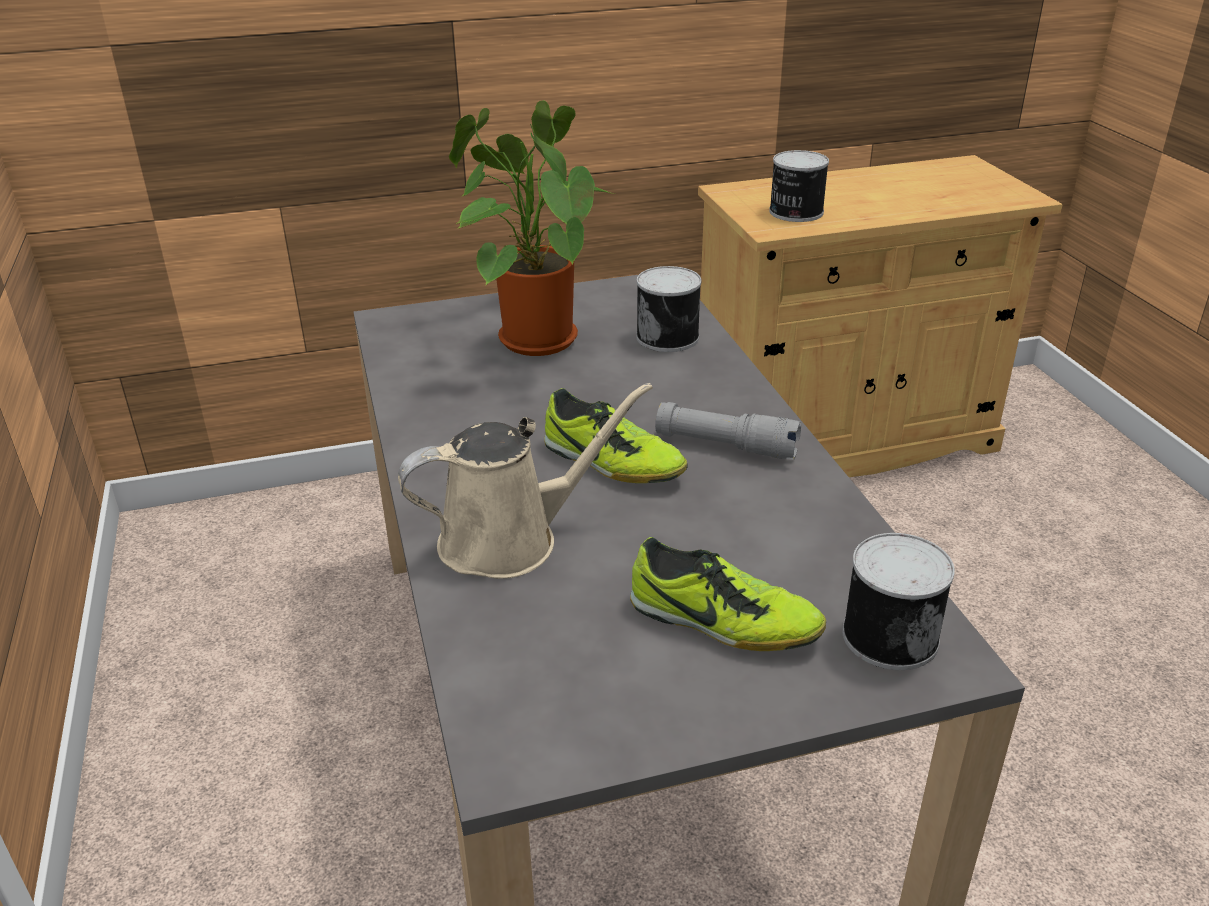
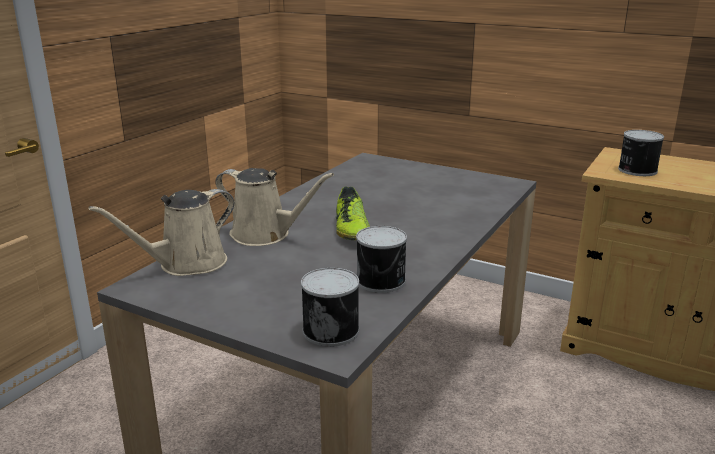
camera: 45 degrees right, 10 degrees down
(501, 667) = (187, 264): none -> beige watering can
(531, 337) = (412, 182): potted plant -> none
(669, 337) = (474, 202): can -> can (382, 281)
(723, 622) = (279, 292): shoe -> none
(726, 446) = (411, 245): grey flashlight -> none

